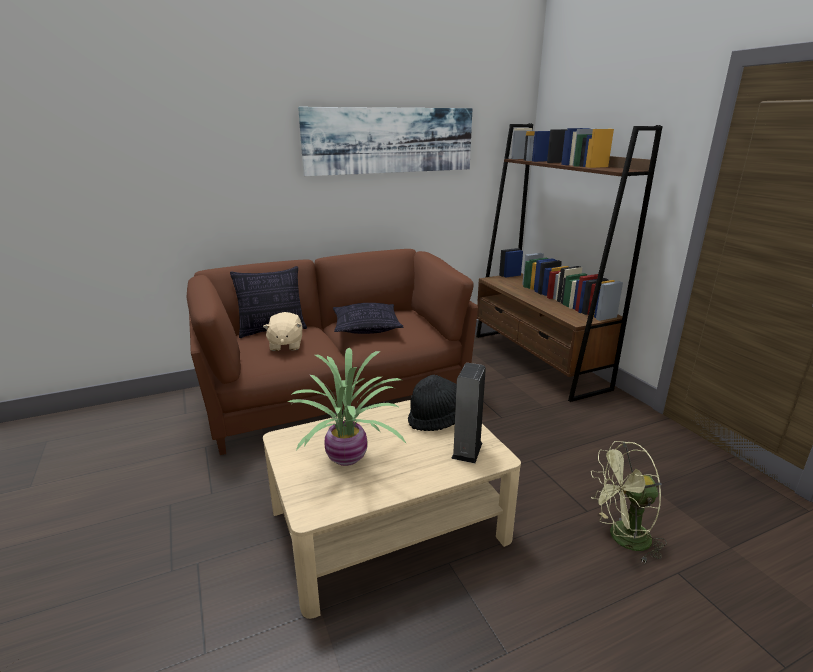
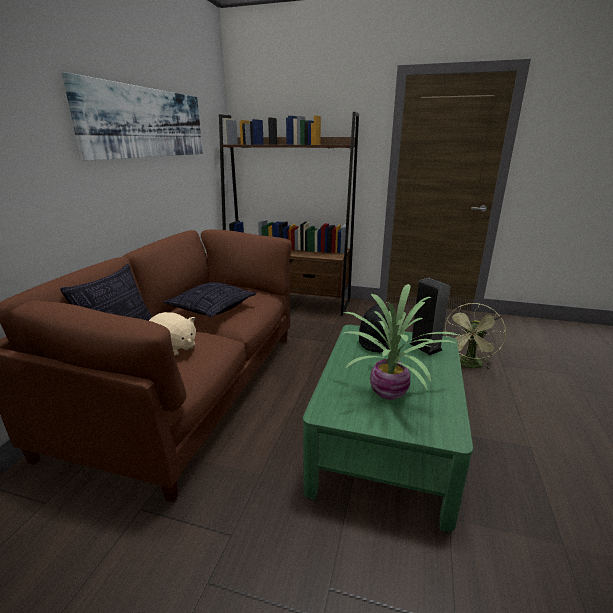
camera: 50 degrees left, 0 degrees up
(388, 524) = (385, 439): beige coffee table -> green coffee table

